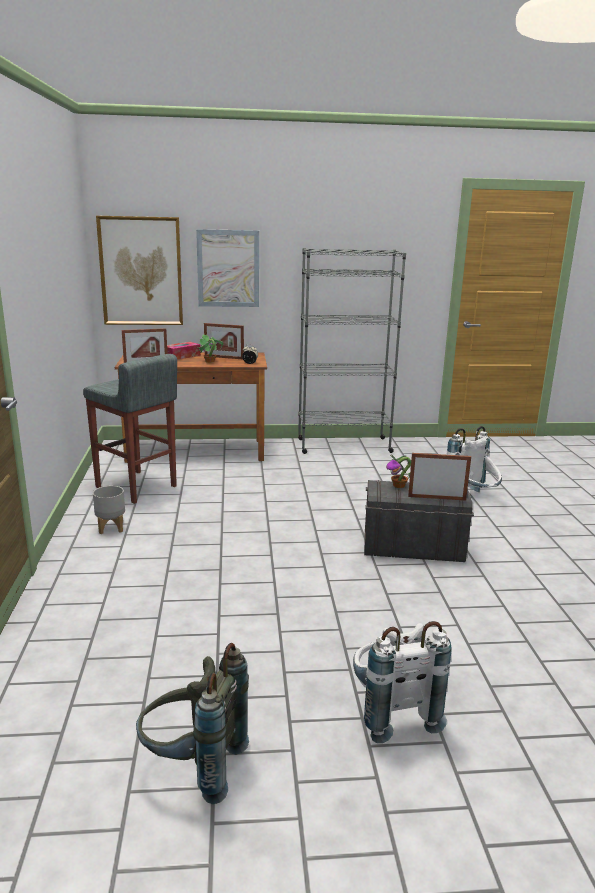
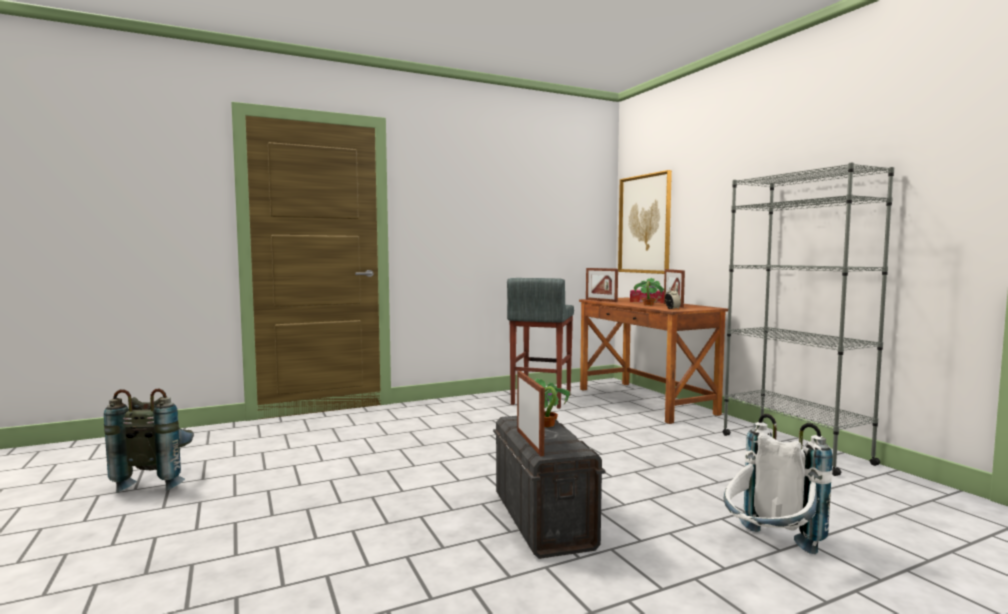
camera: 70 degrees right, 15 degrees down
(111, 528) = (463, 407): grey planter -> none
(228, 268) = (705, 215): picture -> none
(391, 711) = (201, 541): white backpack -> none

